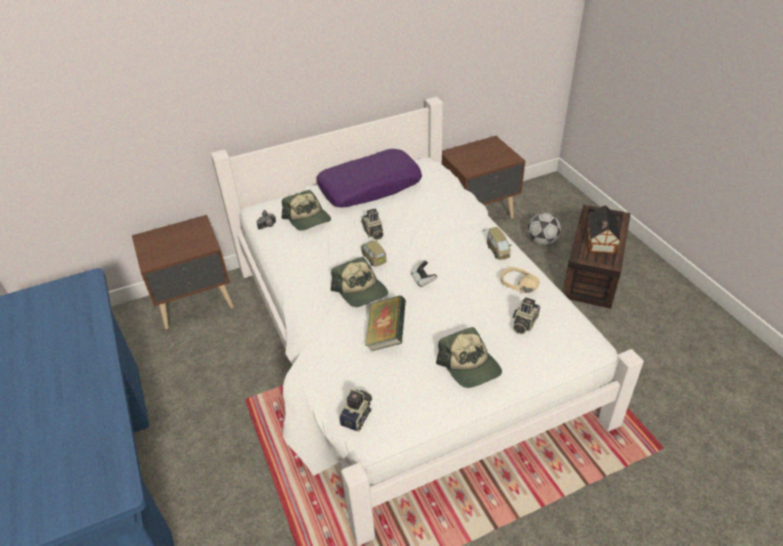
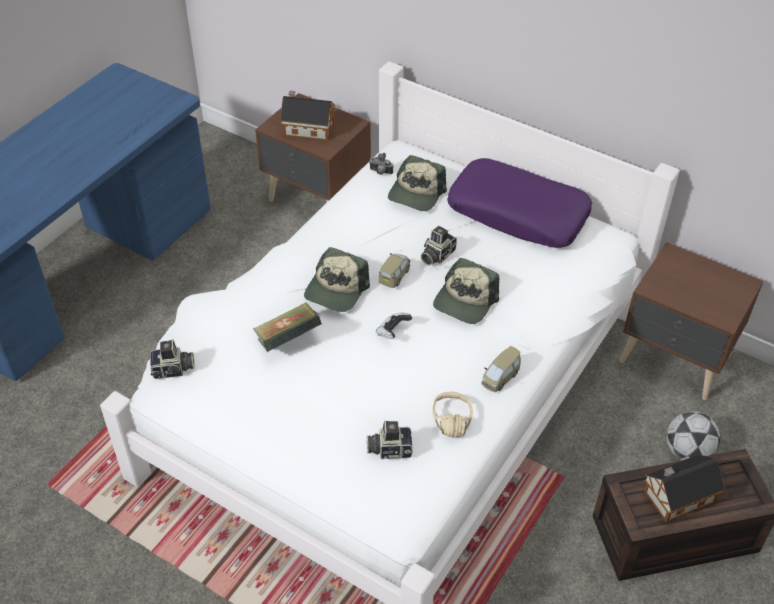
camera: 55 degrees right, 5 degrees up
(174, 246) = (307, 128): none -> toy house
(469, 366) = (293, 427): cap -> cap (465, 301)

